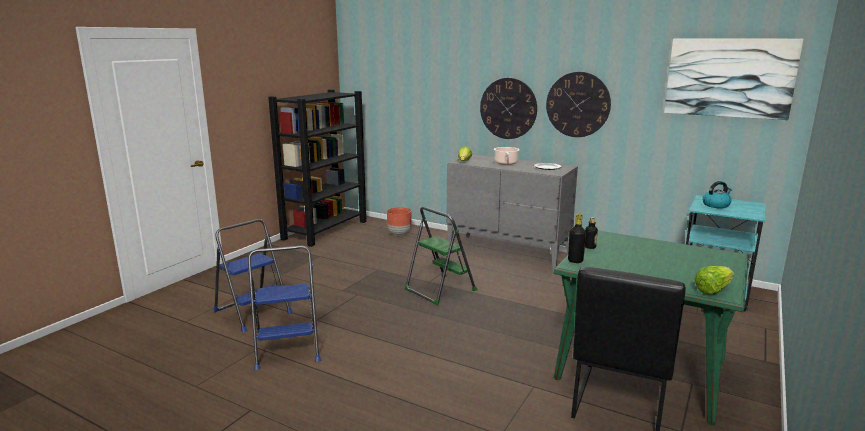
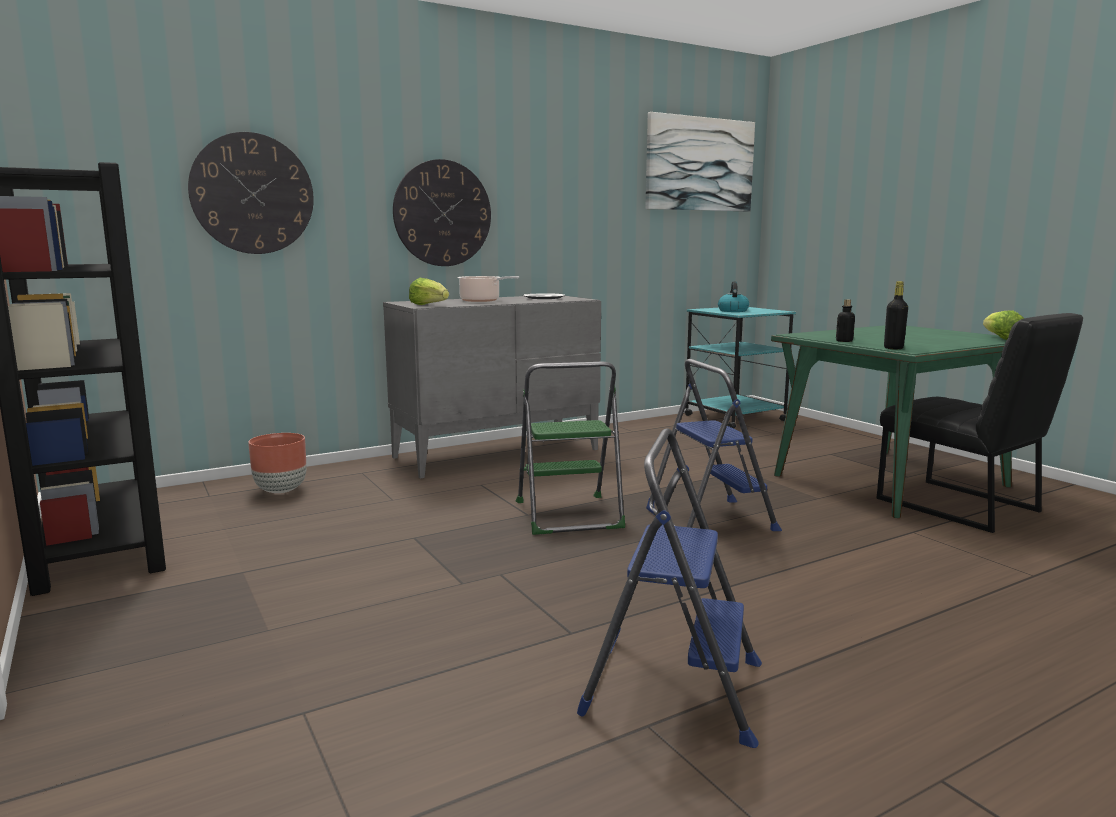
camera: 60 degrees left, 5 degrees down
(251, 311) = (428, 704): blue step ladder -> blue step ladder (705, 519)
(578, 104) = (546, 202): wall clock -> wall clock (252, 194)

